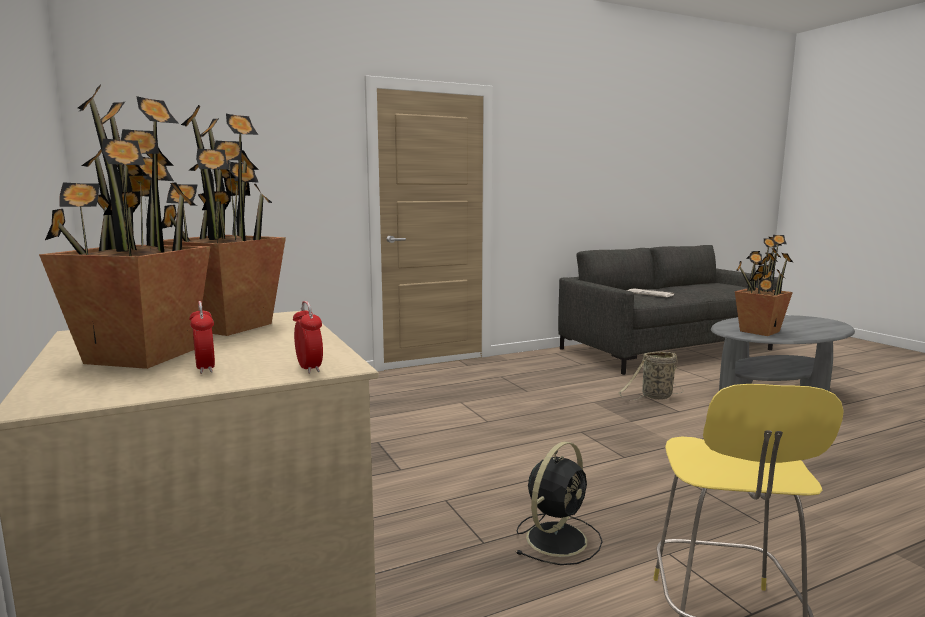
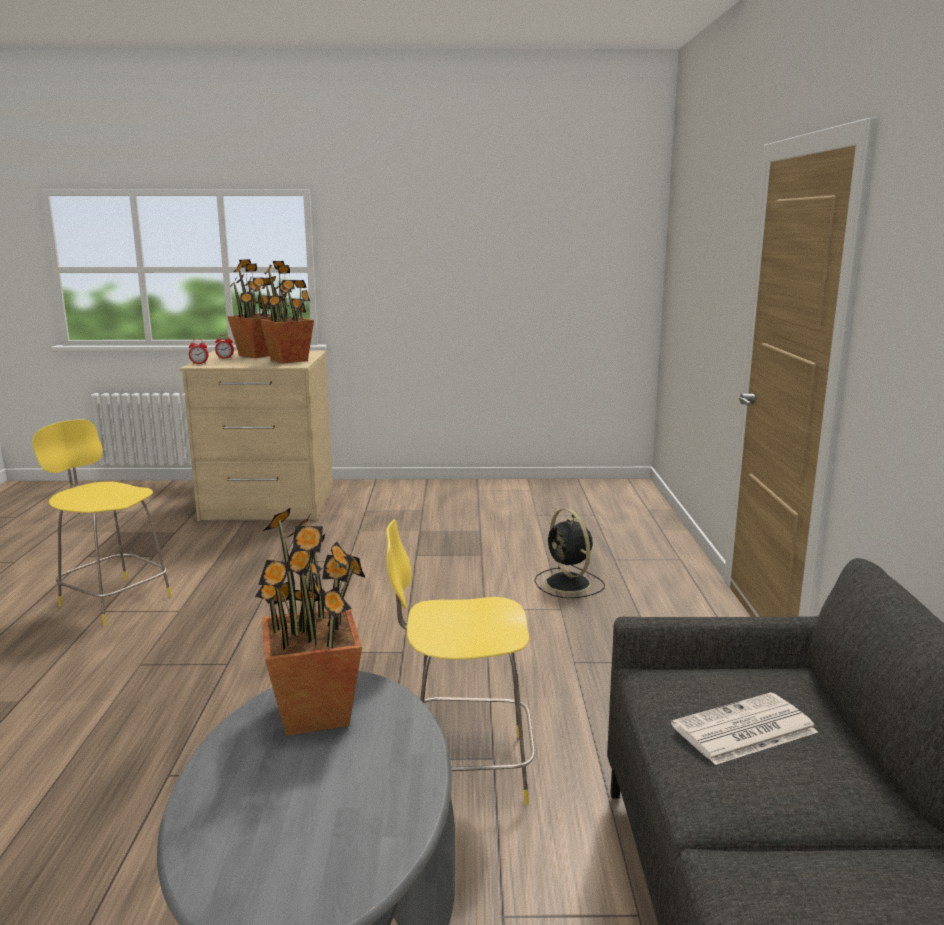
camera: 115 degrees right, 5 degrees up
(558, 538) = (251, 582): black fan -> black fan (569, 584)
(655, 397) = (463, 768): basket -> yellow stool

